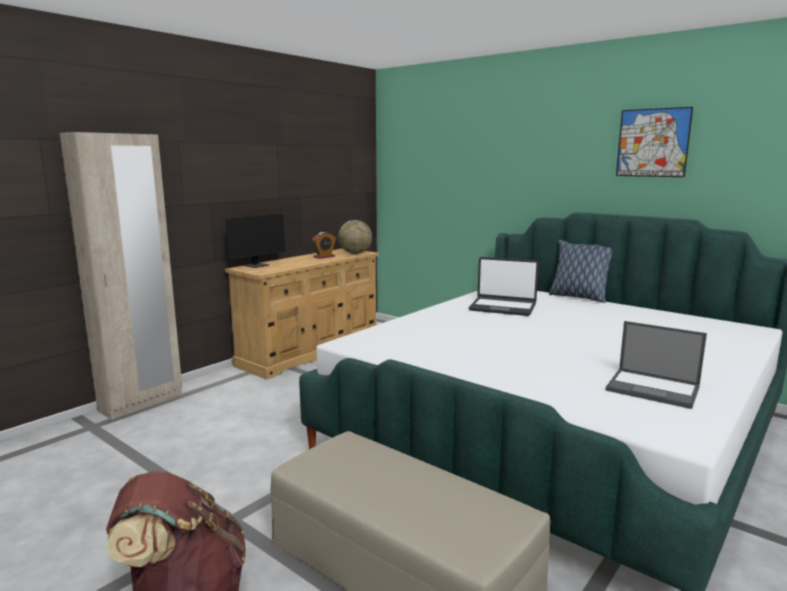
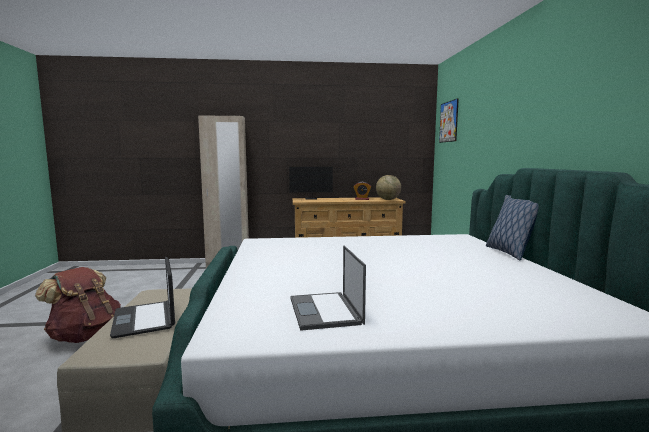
camera: 45 degrees right, 5 degrees down
(502, 307) = (413, 245): laptop -> laptop (145, 319)
(652, 143) = (596, 86): picture -> picture (448, 121)

